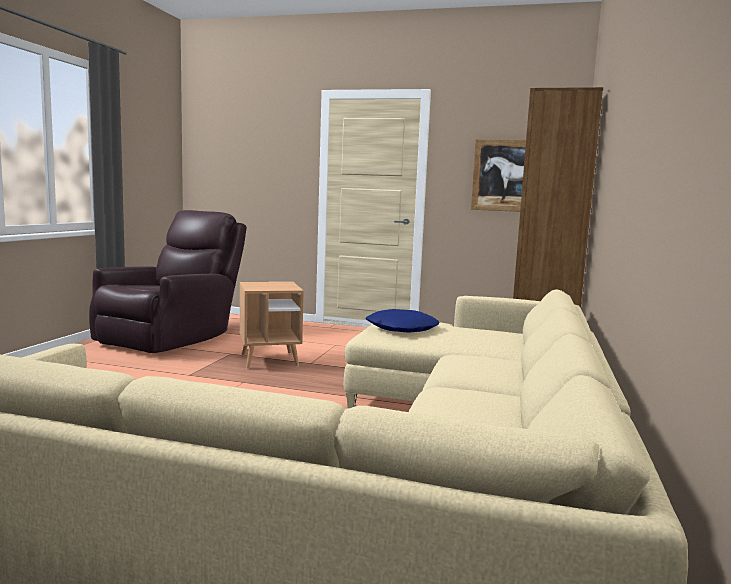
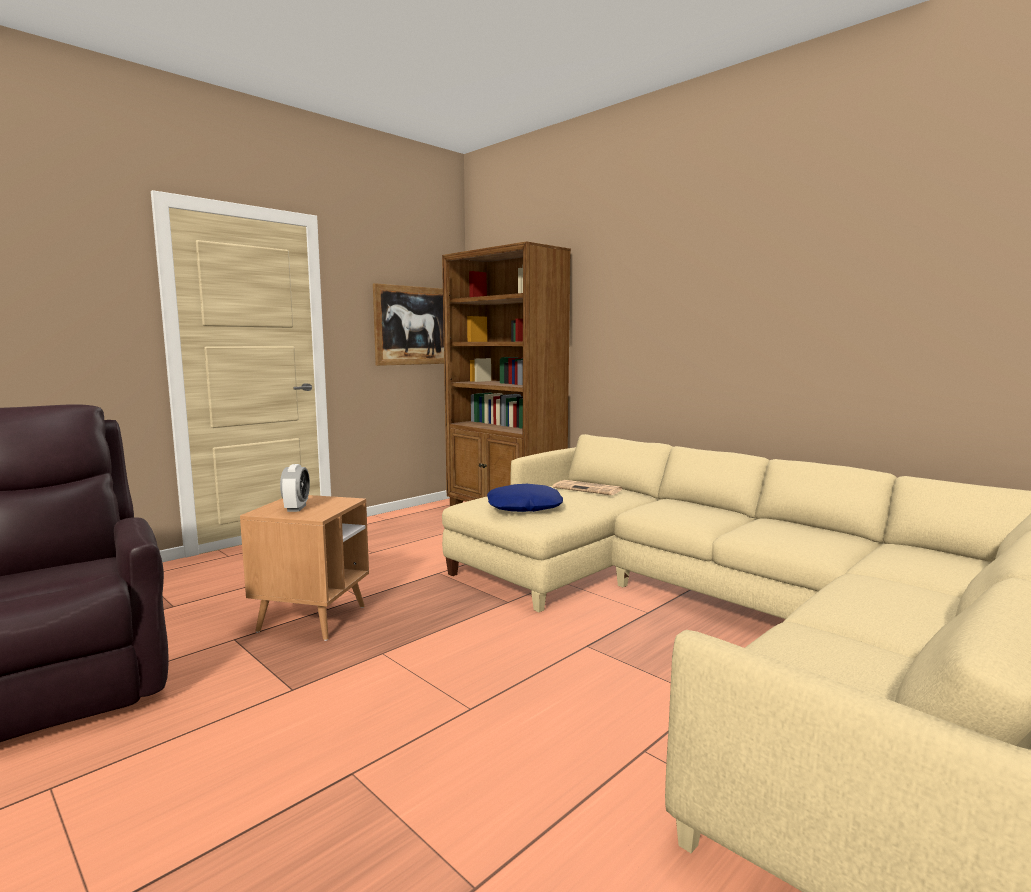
camera: 60 degrees left, 0 degrees up
(263, 285) = (296, 508): none -> alarm clock
(488, 335) = (588, 489): none -> newspaper

